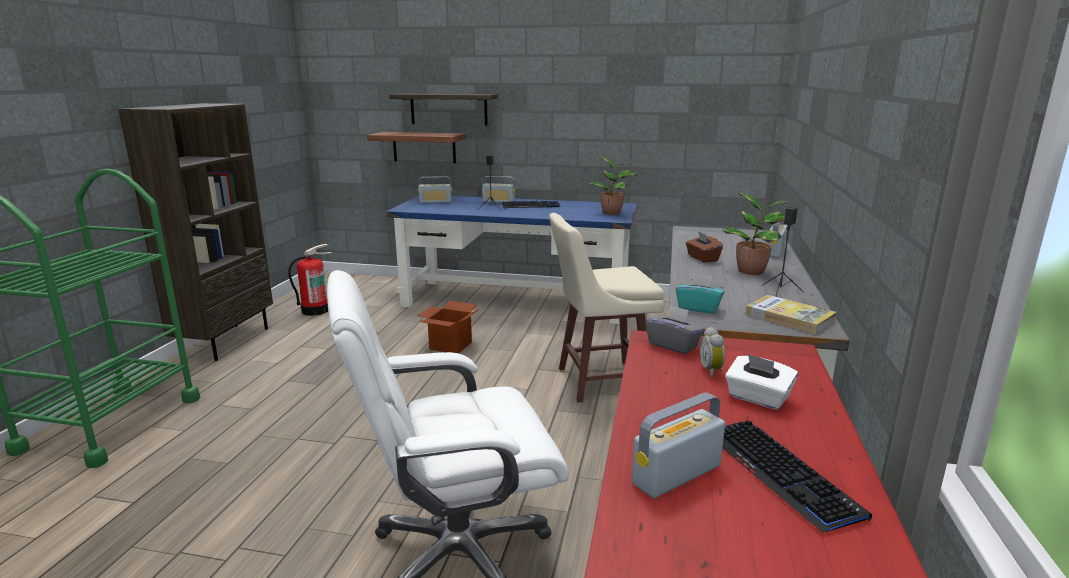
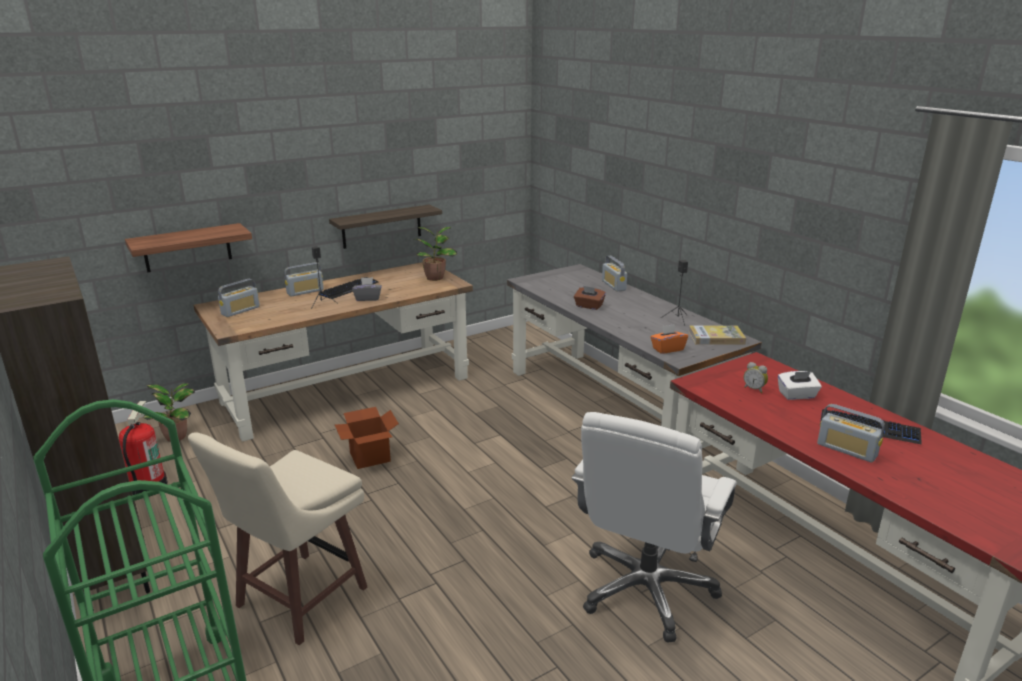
camera: 45 degrees left, 5 degrees up
(448, 109) = (215, 198): shelf -> shelf (381, 226)
(517, 300) = (348, 389): blue desk -> brown desk
(599, 381) = (531, 431): beige stool -> beige stool (298, 599)
(673, 345) = (709, 381): grey tissue box -> grey tissue box (368, 298)
(676, 475) = (847, 450): radio -> radio turned 60 degrees counterclockwise
(698, 308) = (667, 349): turquoise tissue box -> orange tissue box
(753, 271) = (635, 307): potted plant -> potted plant (177, 436)

